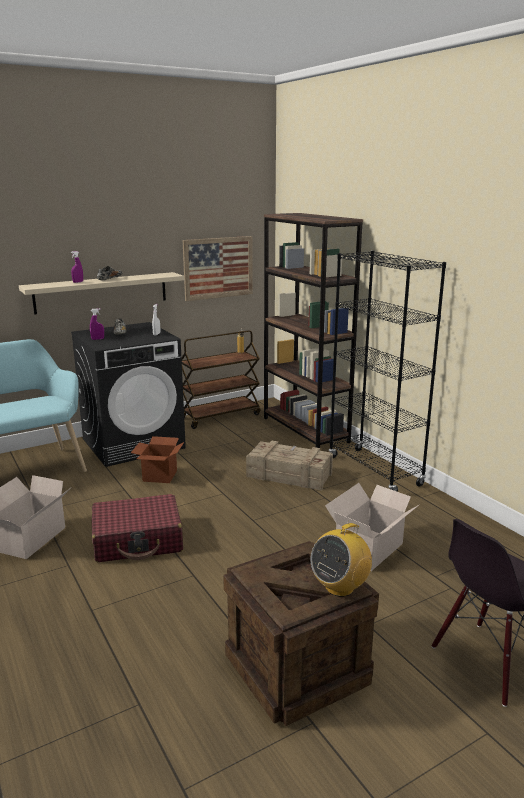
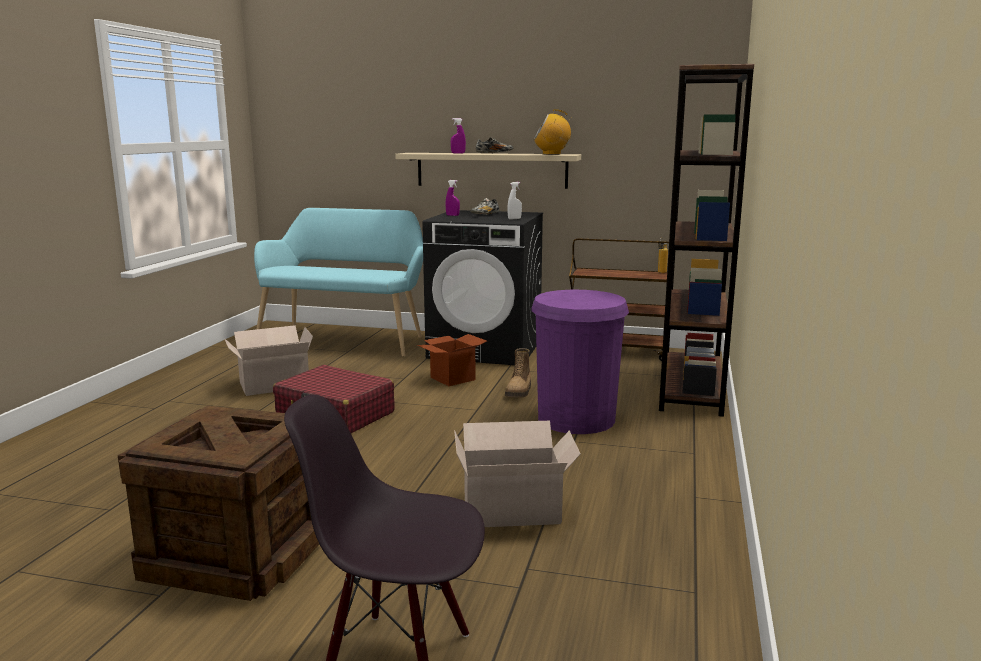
camera: 45 degrees right, 5 degrees down
(218, 268) = (645, 154): picture -> none
(222, 469) = (519, 392): none -> boot
(289, 475) = (576, 419): crate -> purple trash can
(339, 587) = (232, 450): radio -> radio (552, 154)
(374, 471) = (690, 451): black bookcase -> none

